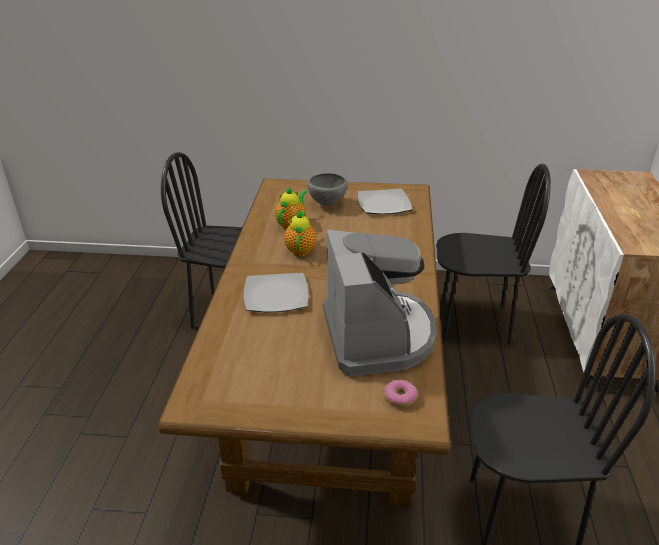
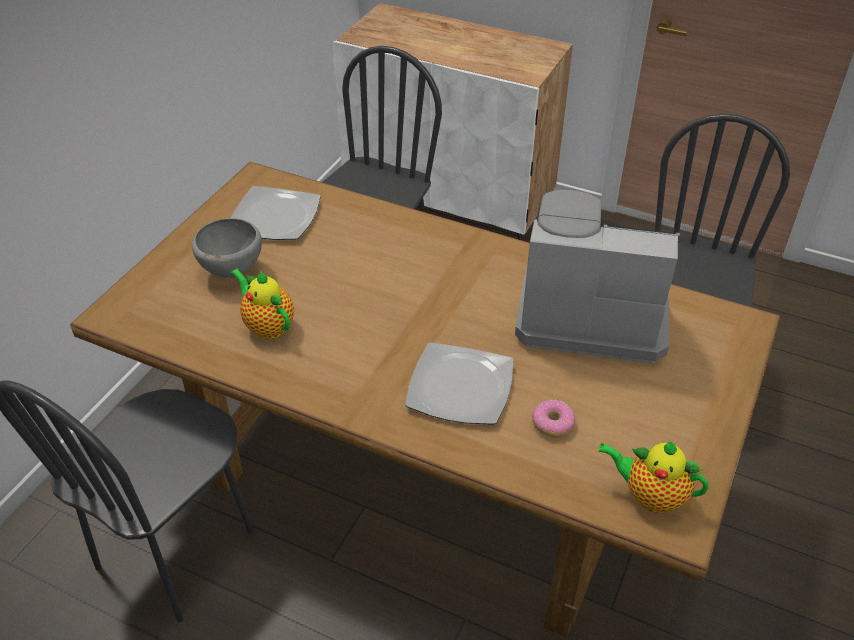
camera: 70 degrees left, 10 degrees up
(300, 249) = (350, 333): teapot -> teapot (650, 495)
(399, 398) = (706, 329): donut -> donut (552, 423)

